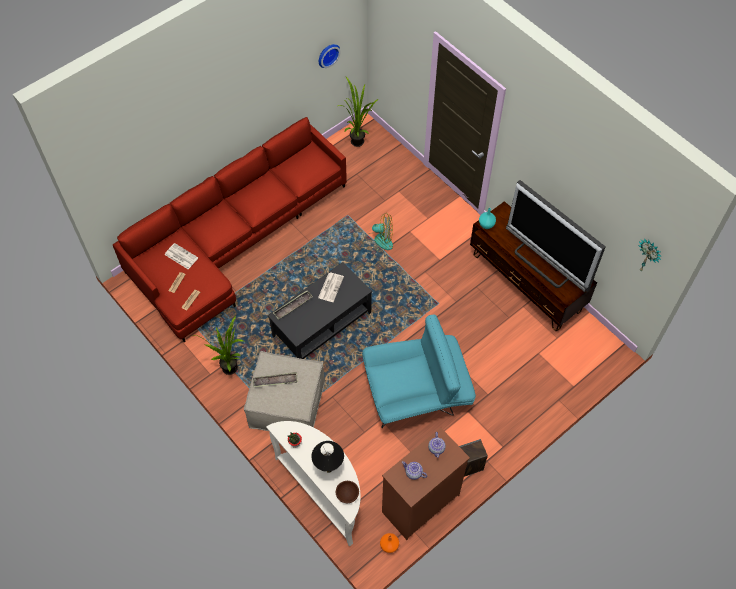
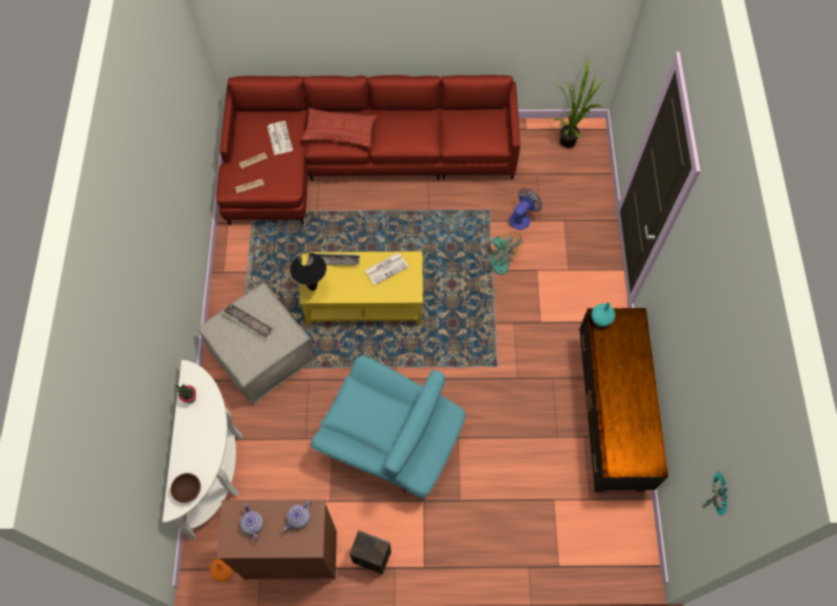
camera: 40 degrees right, 5 degrees up
(218, 225) = (340, 131): none -> pillow
(232, 371) = (244, 283): potted plant -> none
(321, 323) = (365, 300): black coffee table -> yellow coffee table
(327, 54) = (569, 17): wall clock -> none
(329, 470) = (195, 451): black table lamp -> black table lamp (312, 288)
(372, 206) = (522, 217): none -> fan
(543, 263) = (626, 408): television -> none

